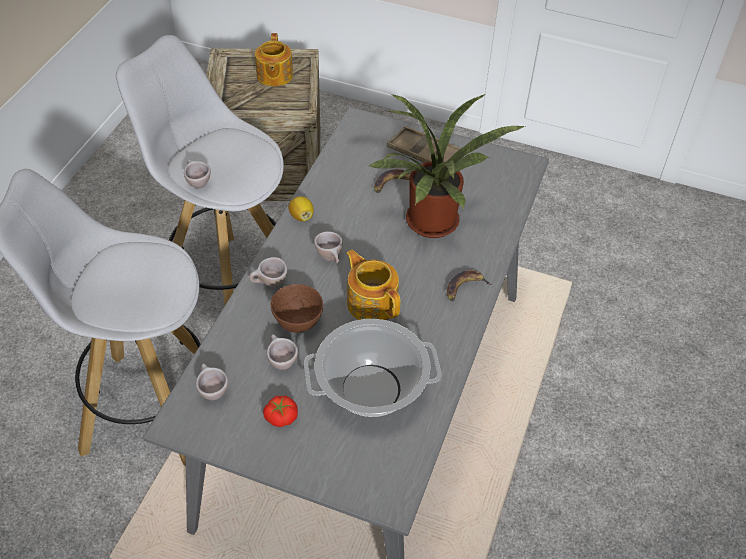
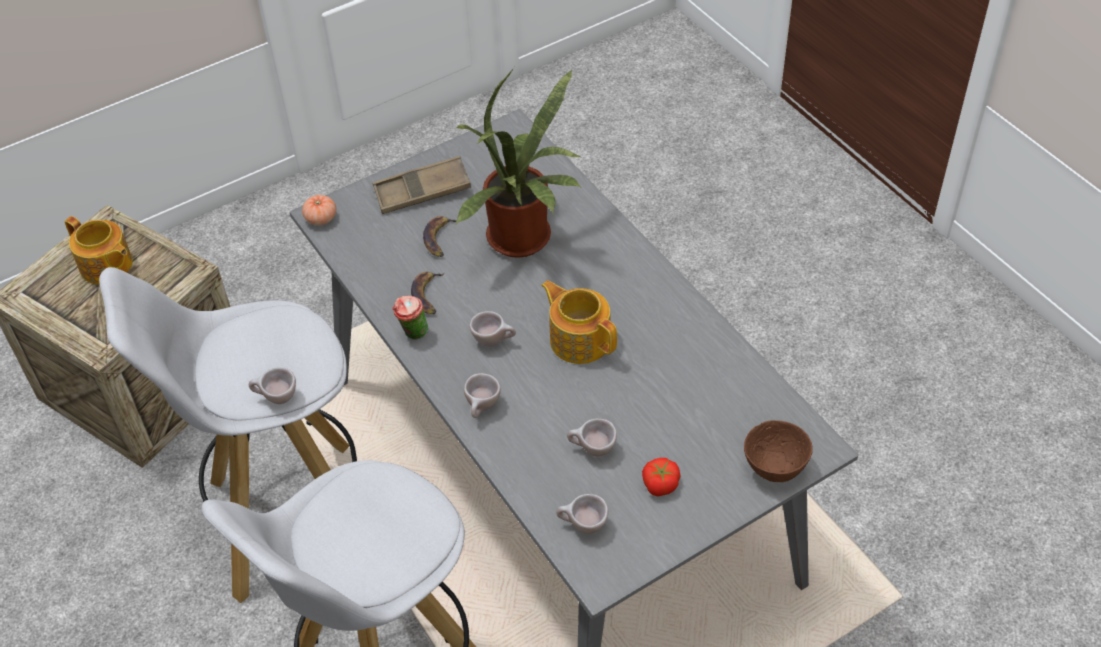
camera: 50 degrees left, 0 degrees up
(297, 324) = (555, 412): brown bowl -> brown bowl (775, 470)
(301, 216) = (413, 334): lemon -> cup
(356, 122) = (321, 218): none -> tomato
(372, 302) = (579, 339): teapot -> teapot turned 45 degrees clockwise
(372, 389) = (684, 396): cooking pot -> none
(465, 288) = (623, 261): banana -> banana (428, 295)

